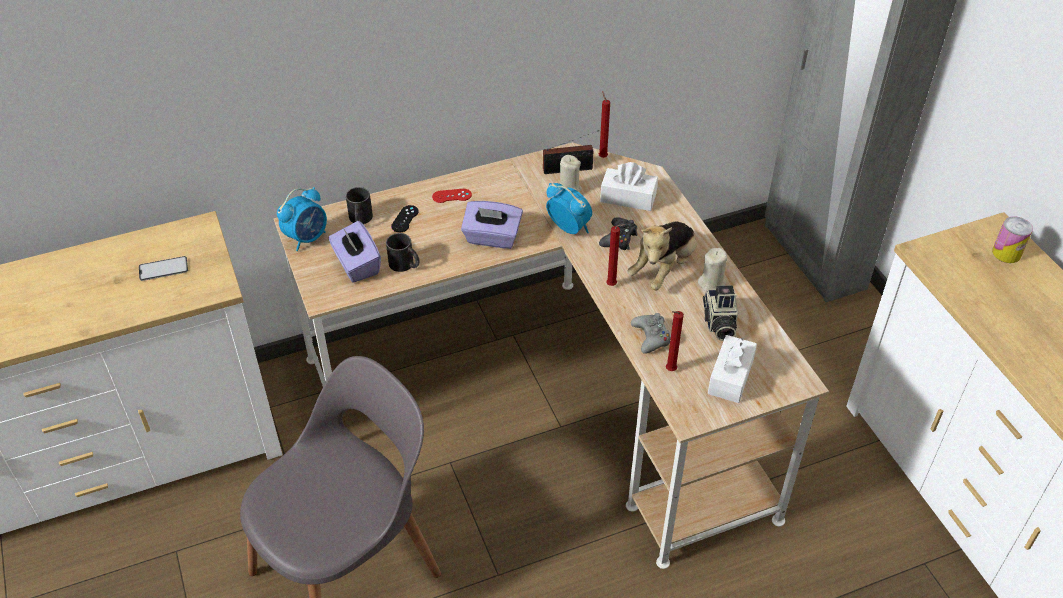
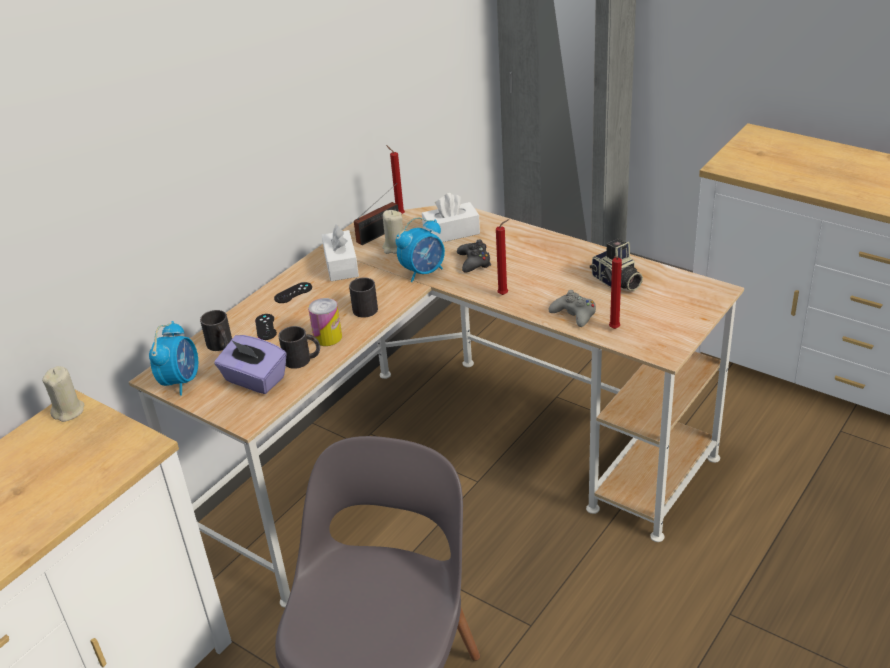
camera: 30 degrees left, 10 degrees down
(163, 269) = (63, 458): phone -> none
(452, 196) = (293, 293): red game controller -> black game controller
(492, 238) = (363, 307): purple tissue box -> black mug
(569, 227) = (423, 272): alarm clock -> alarm clock turned 135 degrees clockwise
(663, 268) = (532, 266): plush toy -> none
(712, 283) = (581, 259): beige candle -> beige candle (68, 411)
(730, 377) = (664, 312): white tissue box -> white tissue box (341, 265)
(1006, 253) = (778, 144): can -> can (327, 337)

